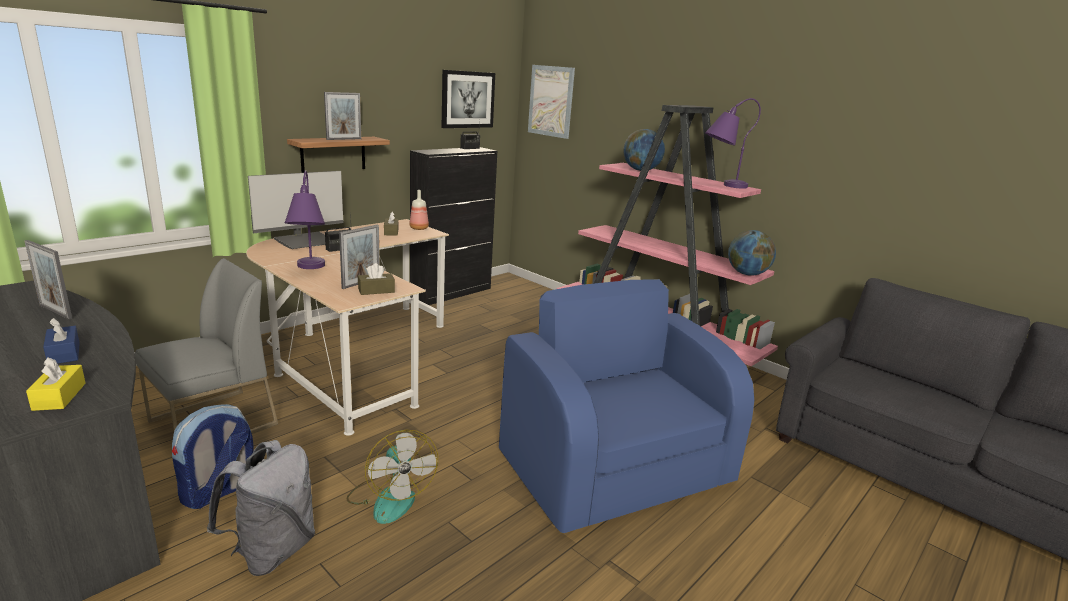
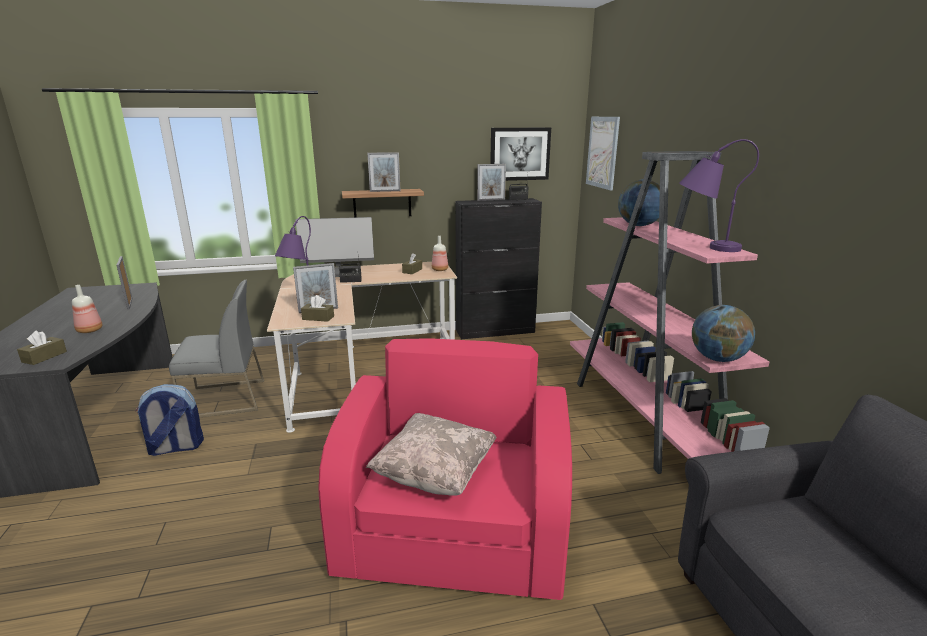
camera: 35 degrees right, 0 degrees up
(59, 396) = (44, 357): yellow tissue box -> brown tissue box
(64, 353) = (90, 330): blue tissue box -> bottle
(272, 550) = (153, 501): grey backpack -> none
(390, 497) = (258, 490): fan -> none
(445, 149) = (491, 200): none -> picture frame
(615, 468) = (454, 535): blue armchair -> pink armchair
(627, 408) = (435, 474): none -> beige pillow

